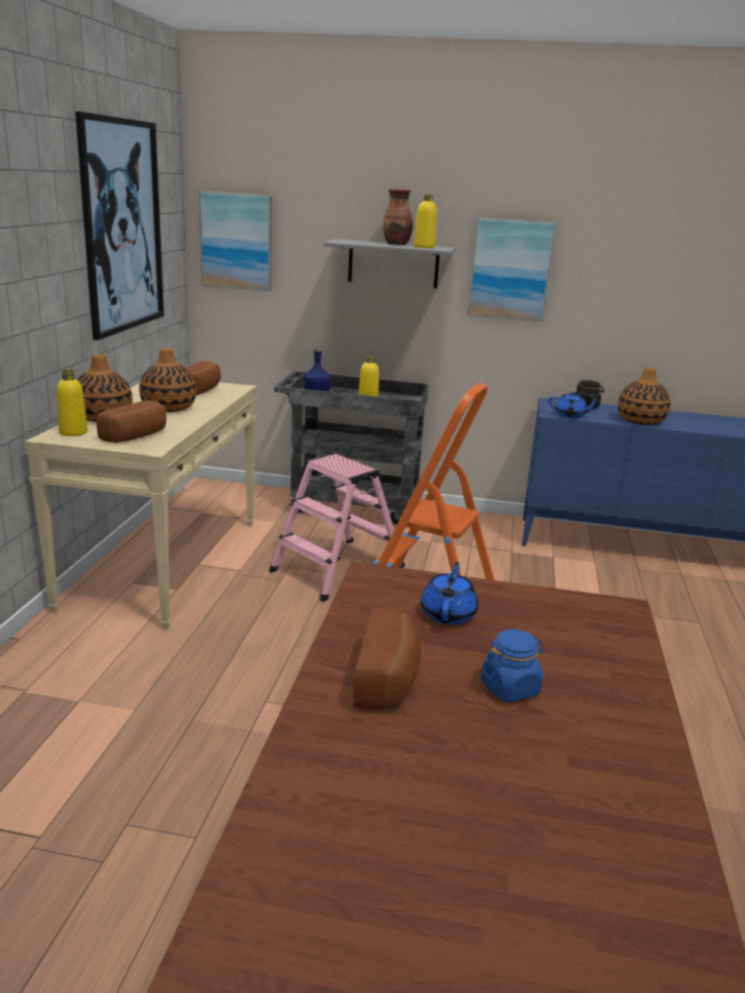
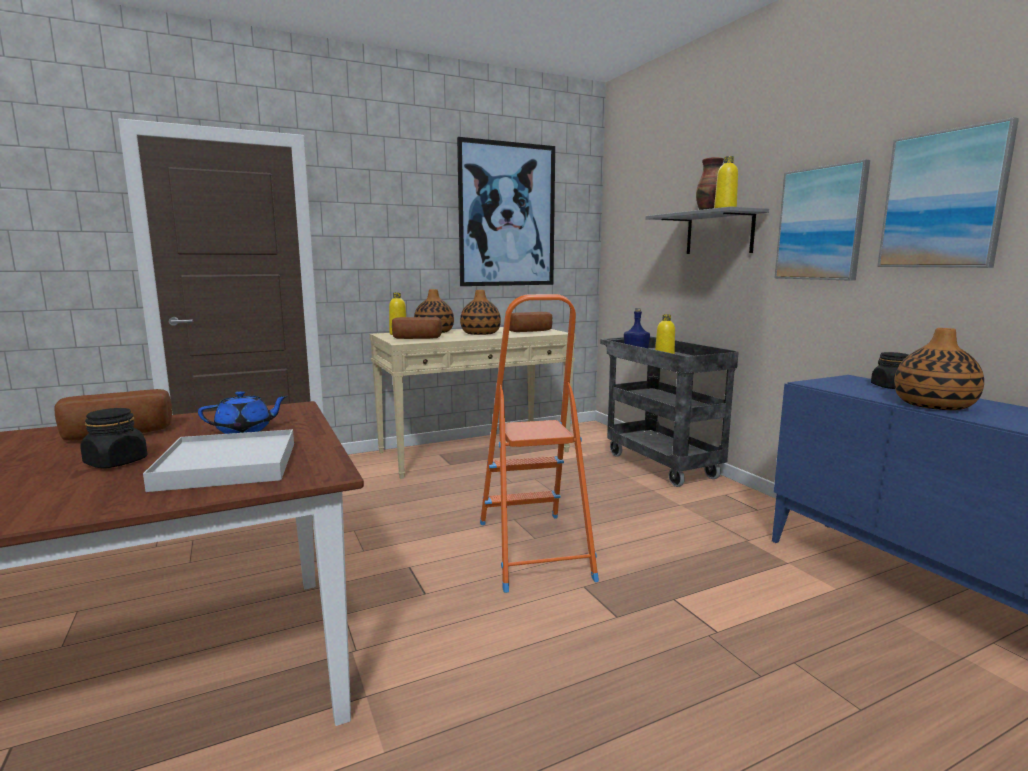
camera: 55 degrees right, 10 degrees down
(236, 241) = (624, 230): picture -> picture (943, 200)
(337, 568) = (563, 491): pink step ladder -> none
(510, 688) = (116, 462): blue jar -> black jar
(570, 415) = (834, 387): blue teapot -> none
(570, 640) = (228, 465): none -> white tray

